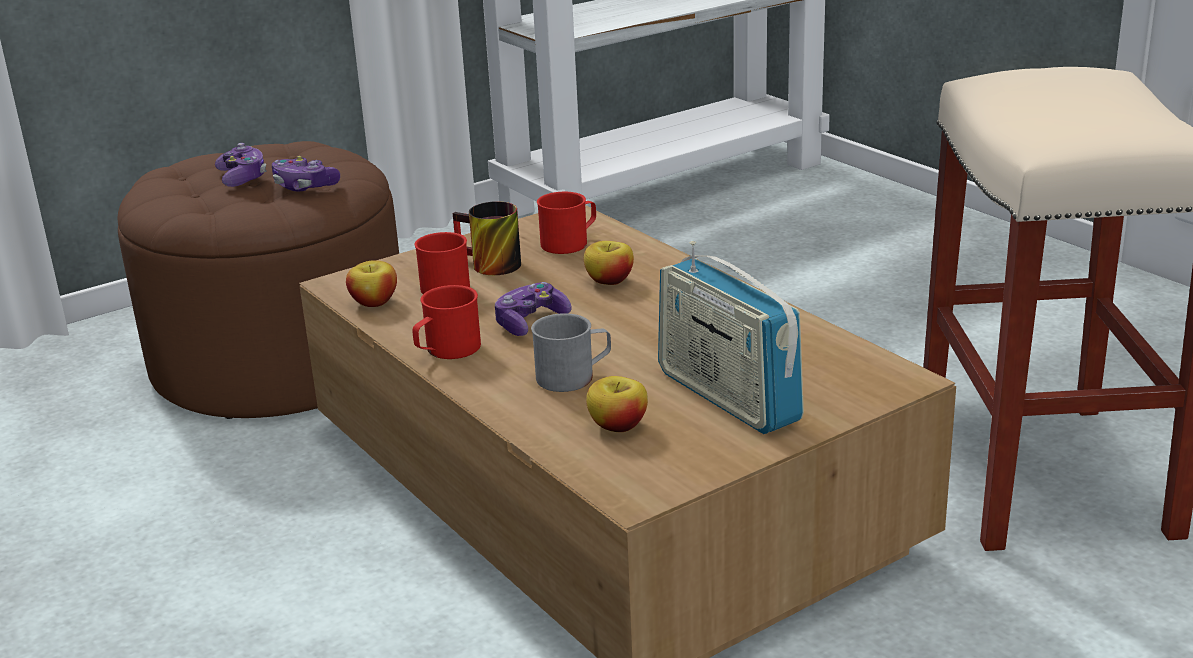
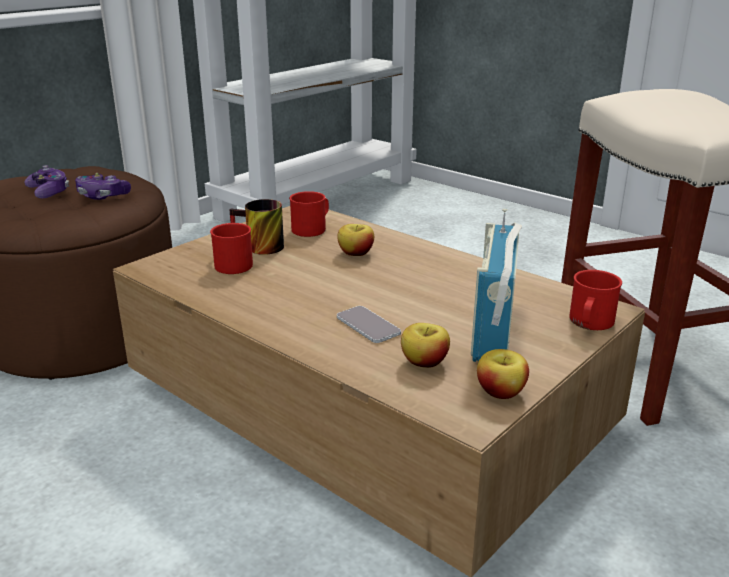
camera: 15 degrees left, 0 degrees up
(374, 302) = (181, 279): apple -> apple (500, 392)
(446, 351) = (256, 313): red mug -> red mug (589, 323)
(530, 322) = (312, 286): game controller -> none
(574, 376) = (368, 325): grey mug -> phone
(727, 397) = (493, 332): radio -> radio turned 60 degrees clockwise

